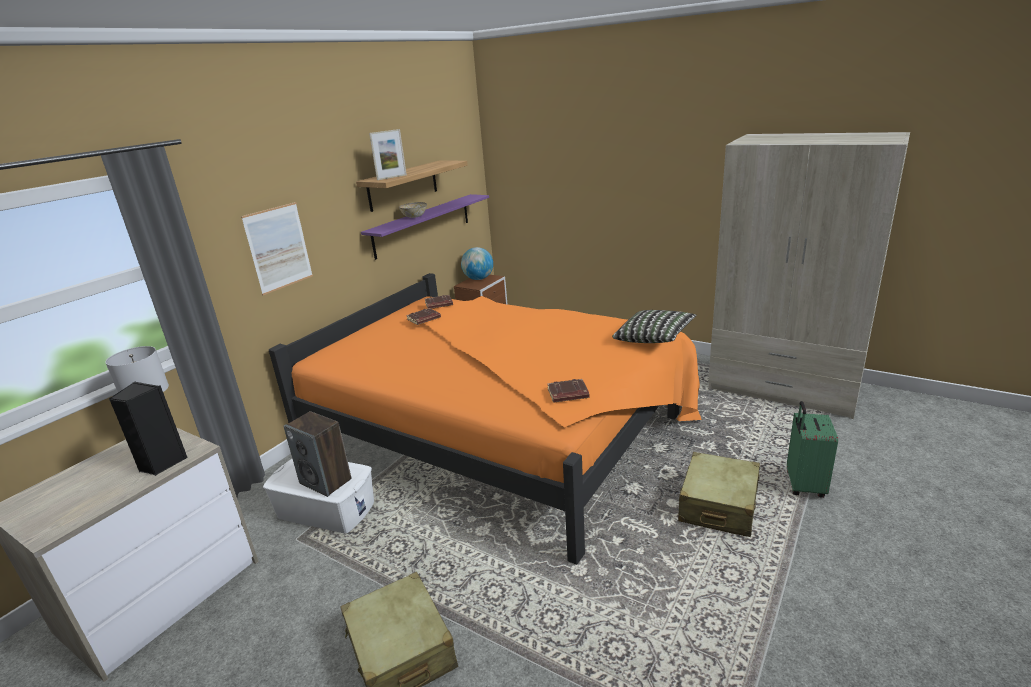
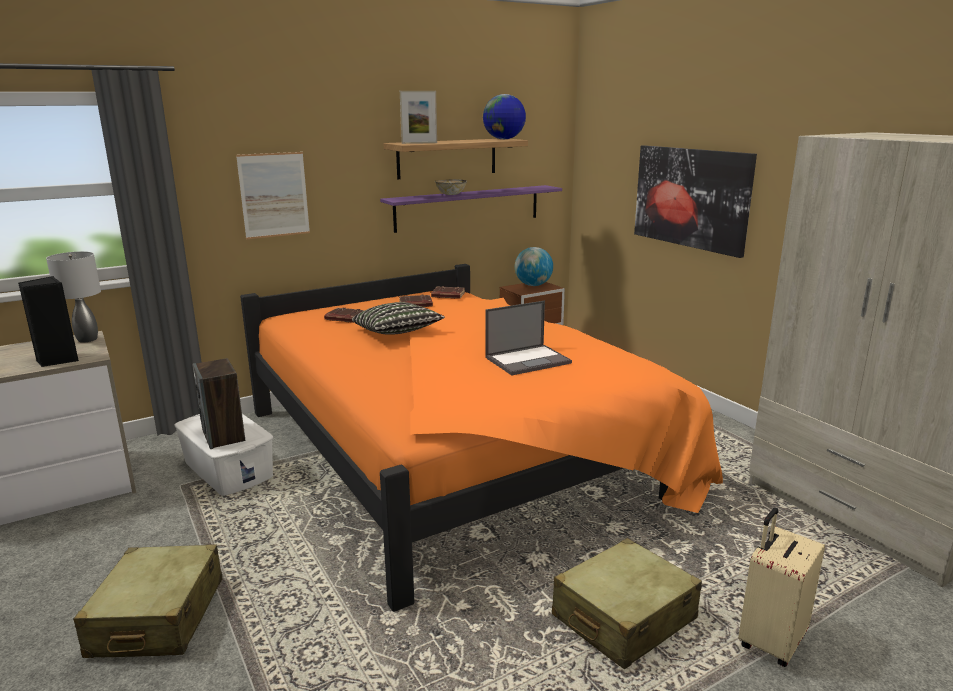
camera: 25 degrees right, 5 degrees down
(445, 162) = (504, 139): none -> globe
(567, 394) = (456, 405): brown book -> brown book (344, 318)
(570, 344) = (528, 360): none -> laptop
(604, 191) = (691, 198): none -> picture
(654, 339) = (632, 379): pillow -> pillow (397, 333)
(803, 485) = (770, 640): green suitcase -> beige suitcase

